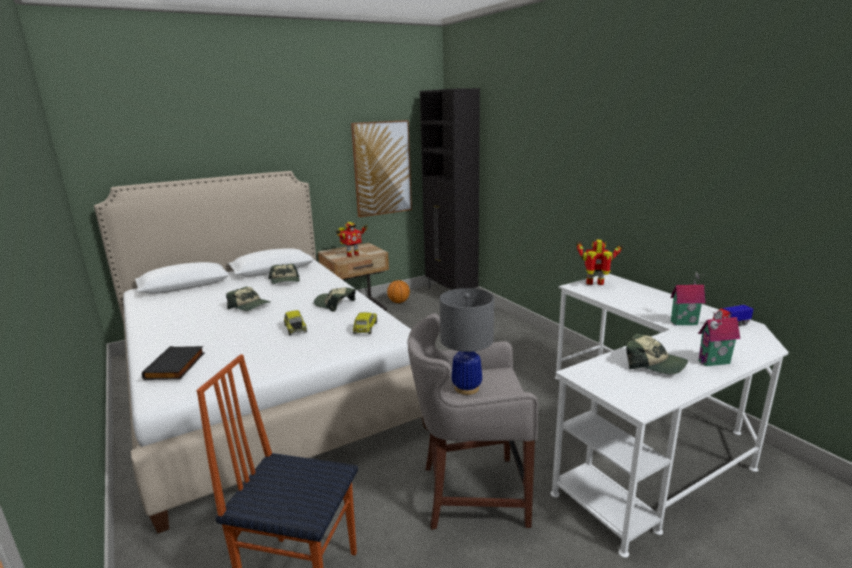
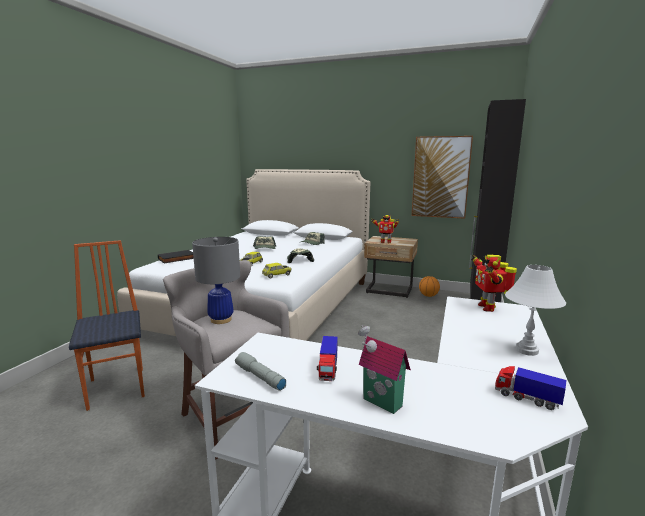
camera: 50 degrees right, 5 degrees down
(595, 284) = (488, 307): toy robot -> toy robot turned 150 degrees counterclockwise
(649, 392) = (259, 377): none -> grey flashlight
(654, 364) = (328, 369): cap -> toy truck
(672, 301) = (526, 350): none -> white table lamp
(683, 322) = (472, 366): toy house -> none

